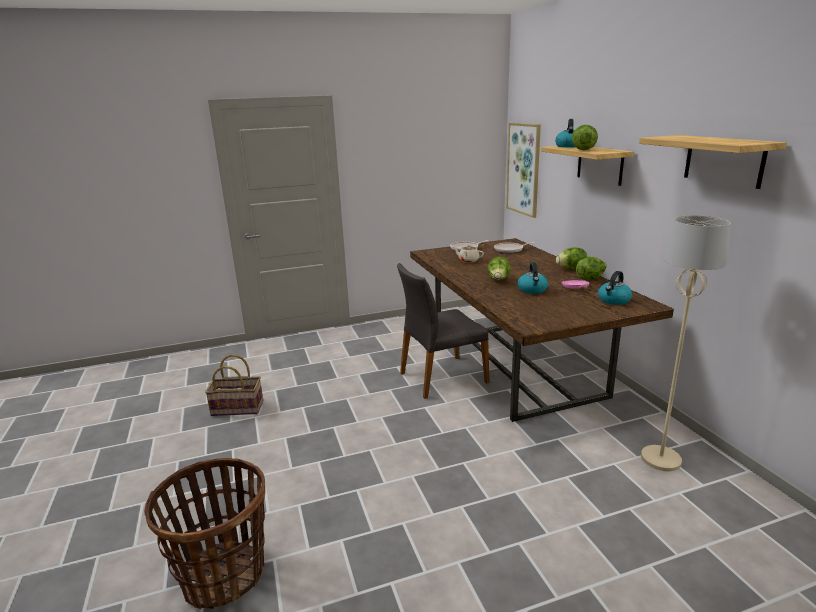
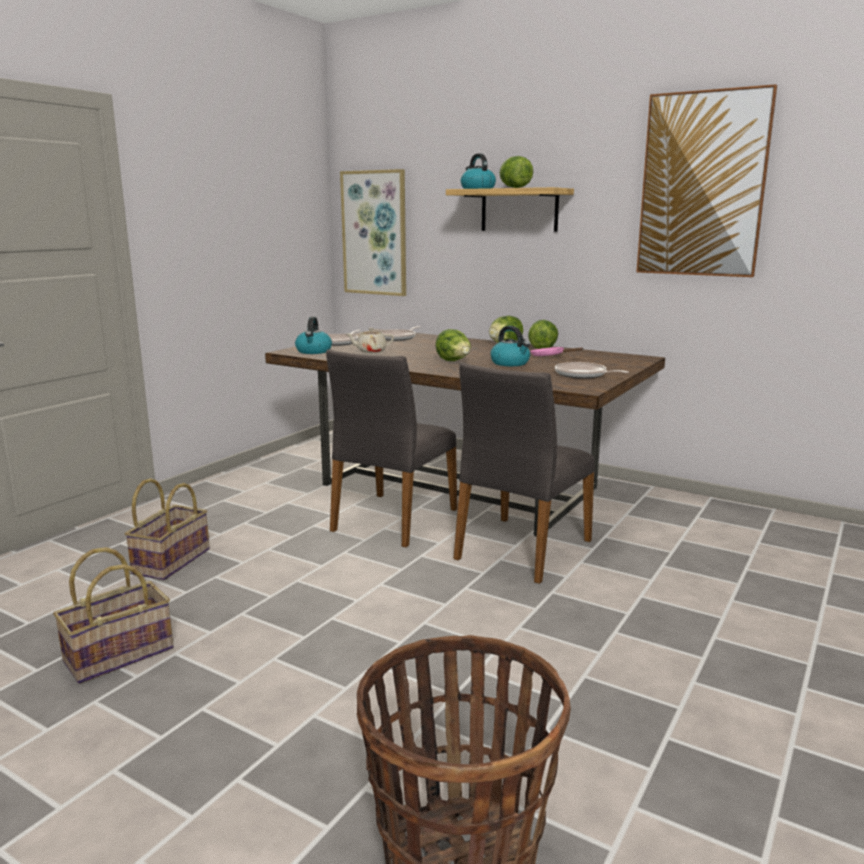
camera: 40 degrees left, 5 degrees down
(311, 365) = (171, 561): none -> basket
(487, 426) = (521, 549): none -> grey chair
(558, 313) = (583, 375): none -> frying pan
(613, 300) = (605, 359): kettle -> kettle (314, 351)
(661, 459) = (708, 522): beige floor lamp -> none
(723, 160) = (702, 185): shelf -> picture

